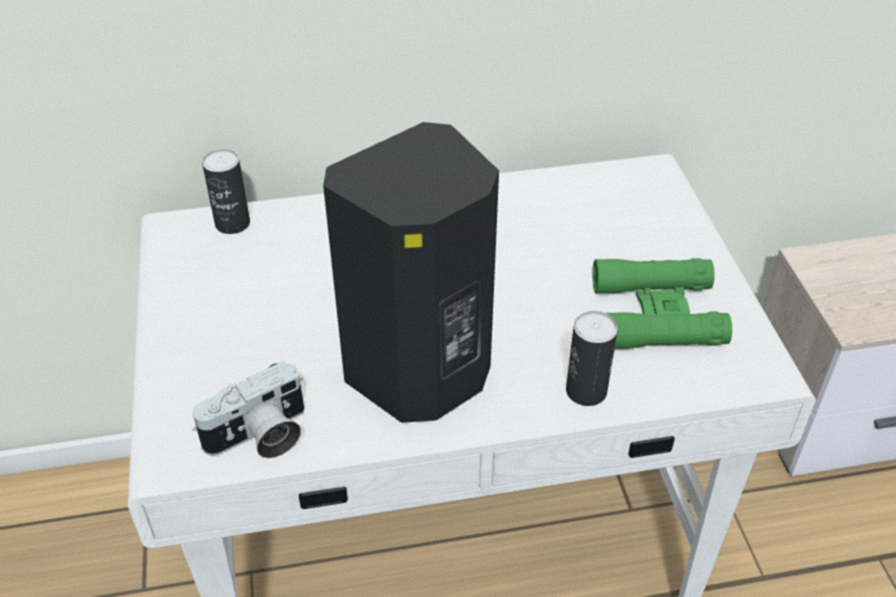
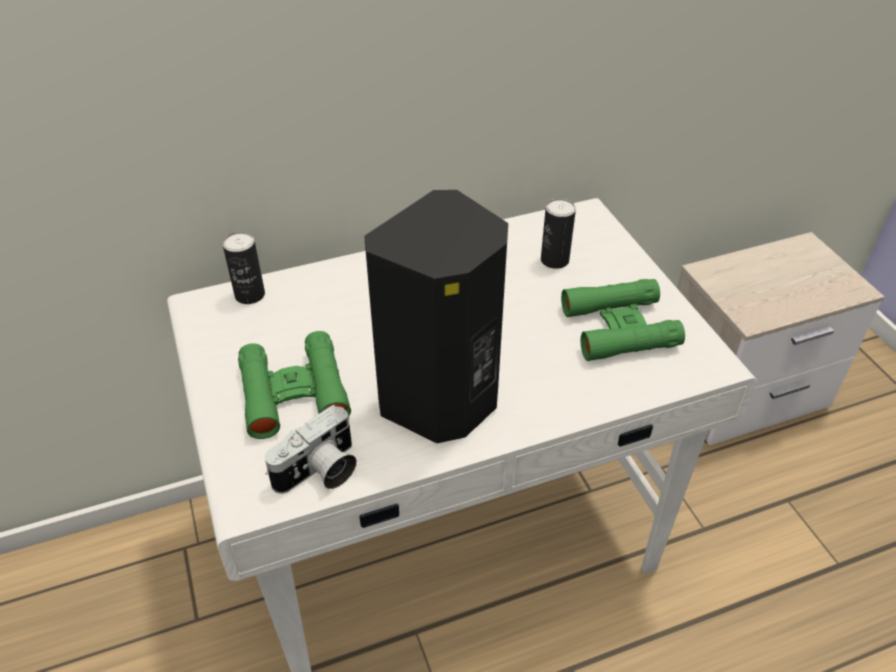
camera: 10 degrees left, 0 degrees up
(254, 341) = (293, 392): none -> green binoculars
(586, 391) = (579, 397): can -> can (554, 260)

